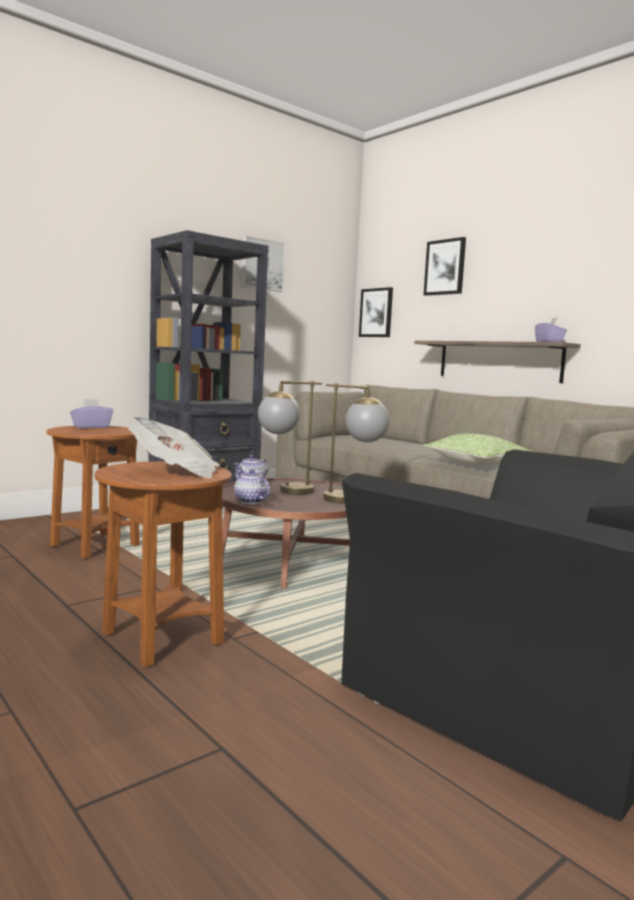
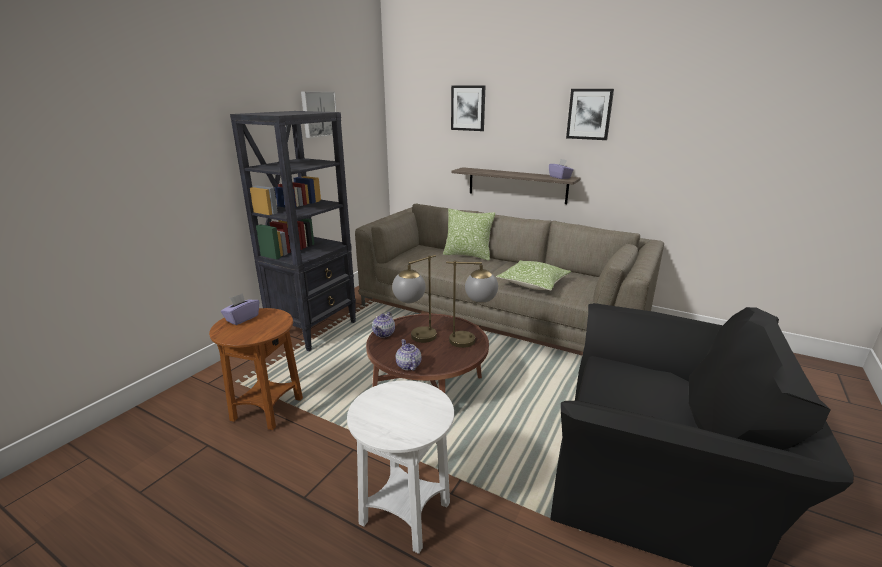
camera: 20 degrees left, 15 degrees up
(161, 639) = (405, 514): brown side table -> white side table
(175, 472) = (409, 409): newspaper -> none
(250, 501) = (408, 366): teapot -> teapot turned 45 degrees clockwise
(376, 313) = (408, 139): picture -> picture (589, 114)
(416, 443) = (468, 255): none -> pillow

